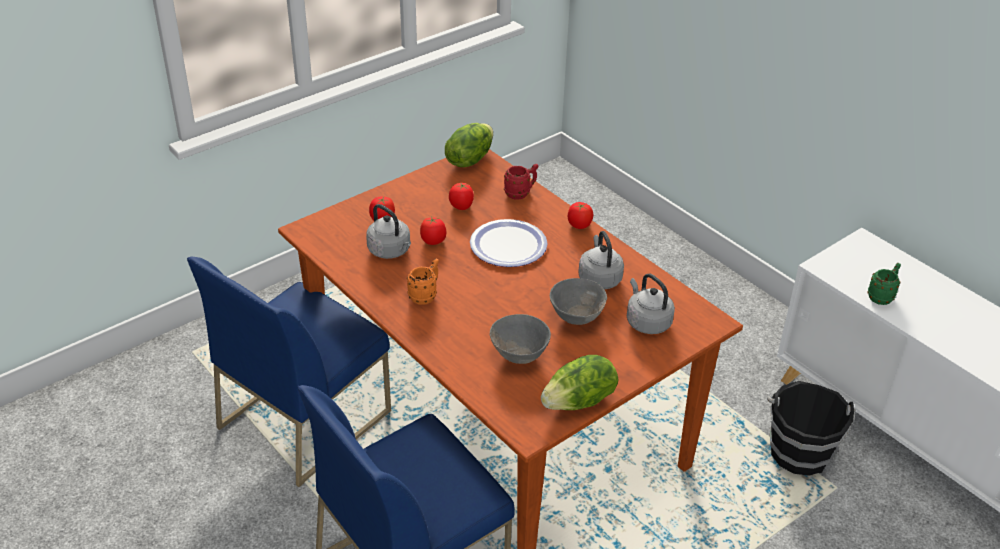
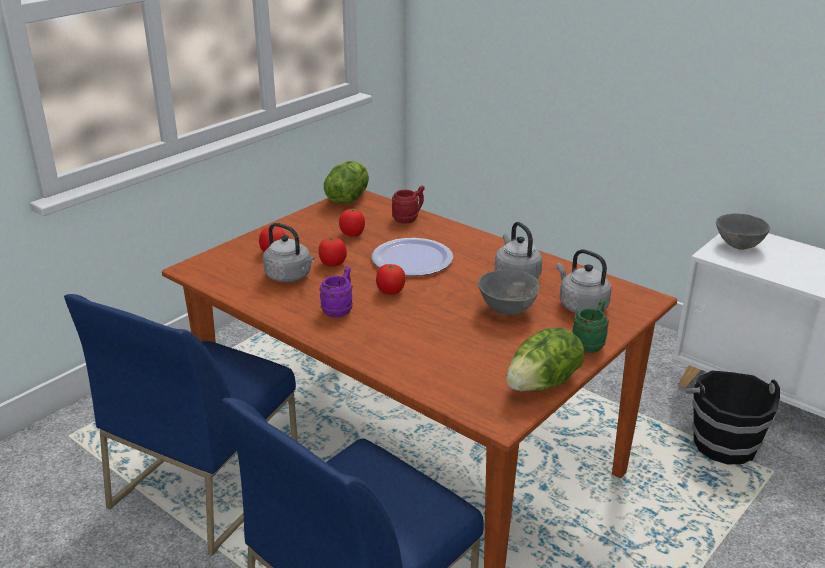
camera: 10 degrees left, 10 degrees down
(425, 295) = (340, 309): orange mug -> purple mug
(518, 355) = (460, 350): grey bowl -> grey bowl (738, 246)
(579, 225) = (477, 237): tomato -> tomato (390, 291)
(882, 296) = (782, 271): green mug -> green mug (590, 343)

